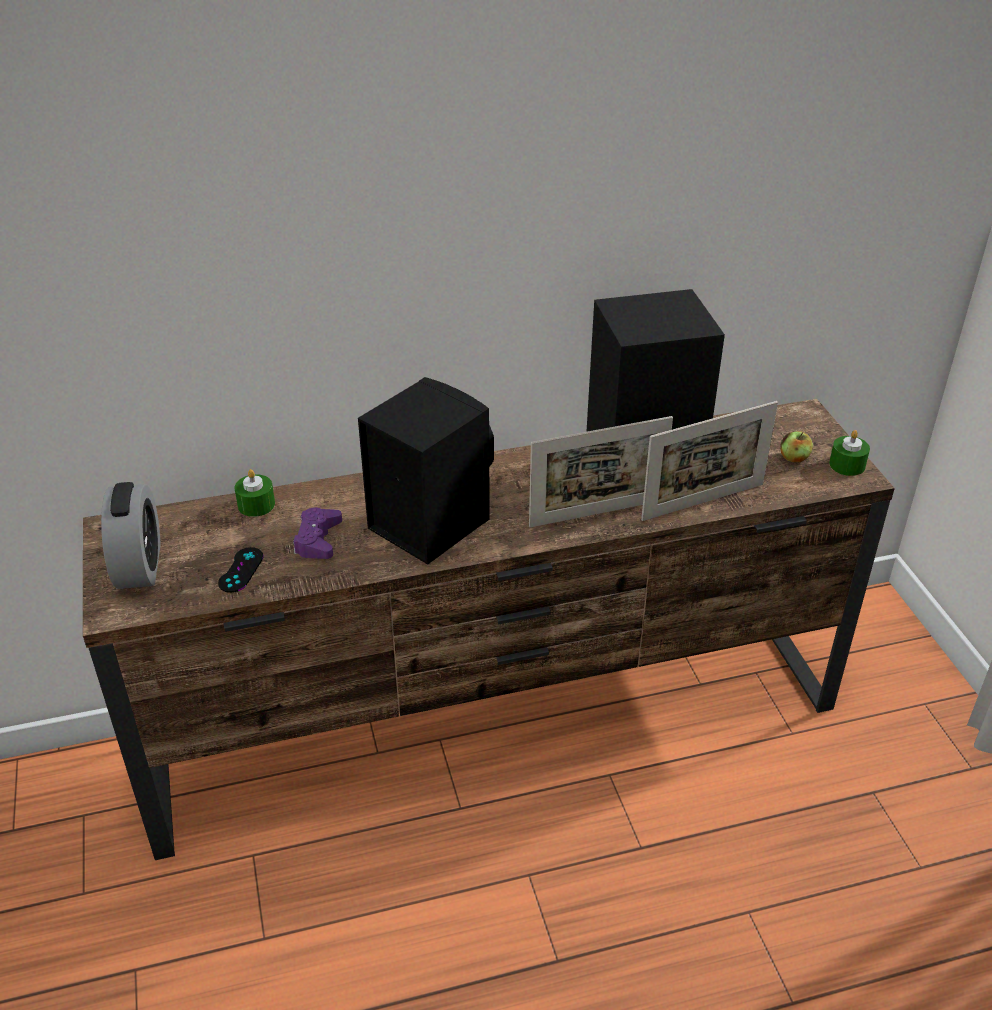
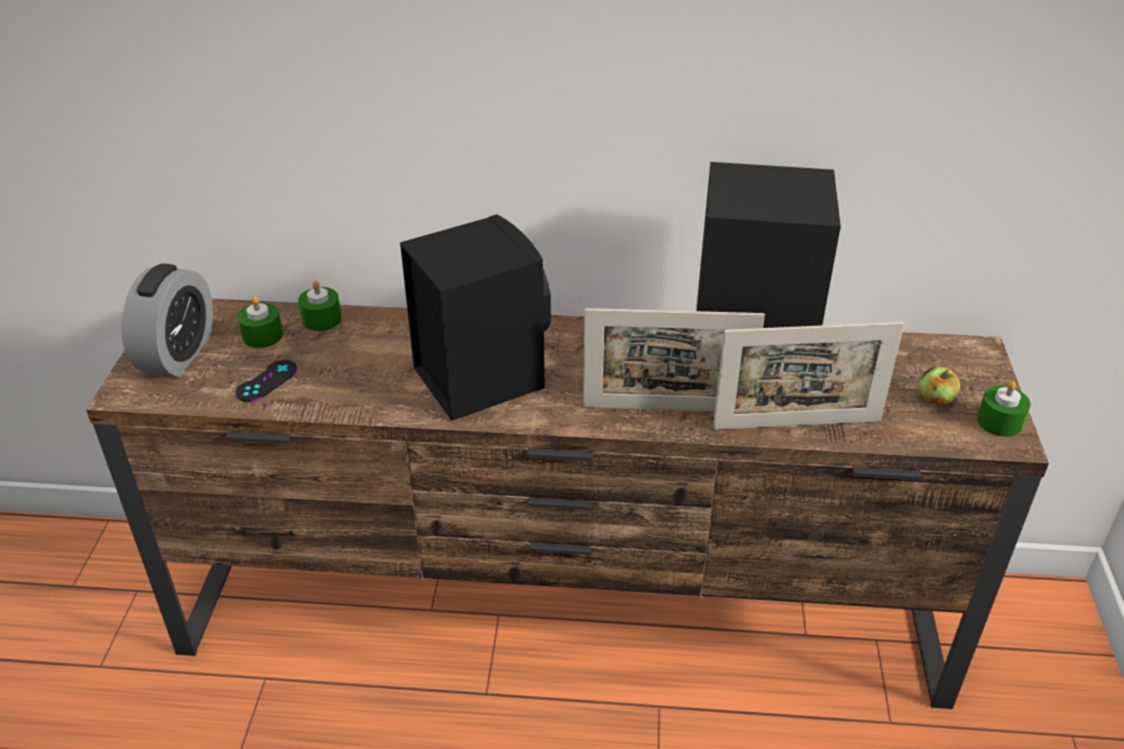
camera: 20 degrees right, 0 degrees up
(210, 531) = (262, 335): none -> green candle
(318, 540) = (358, 368): purple game controller -> none

